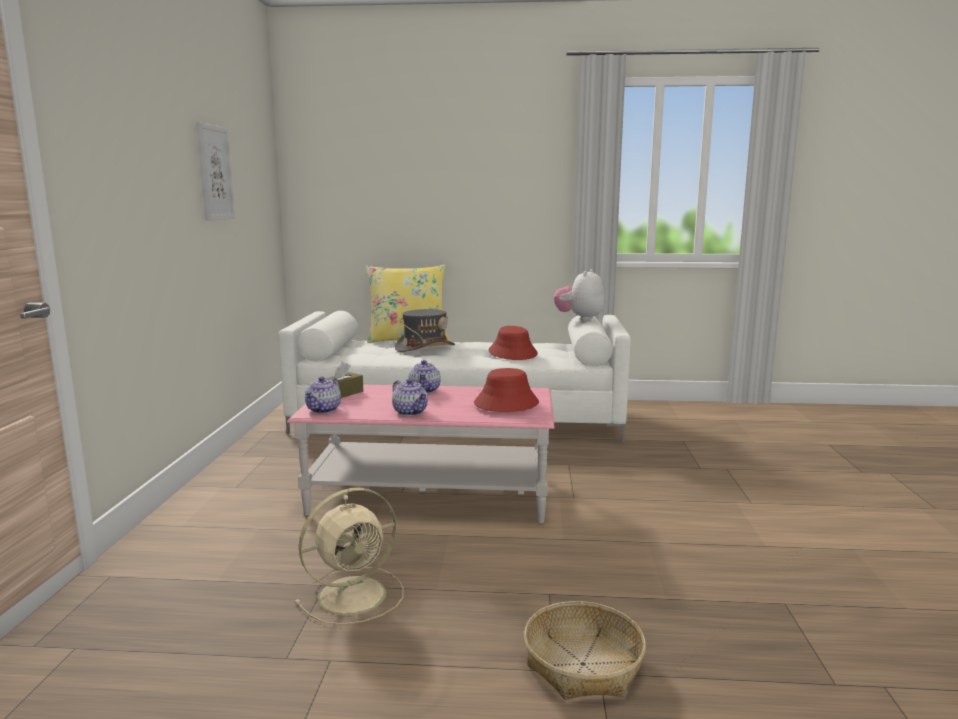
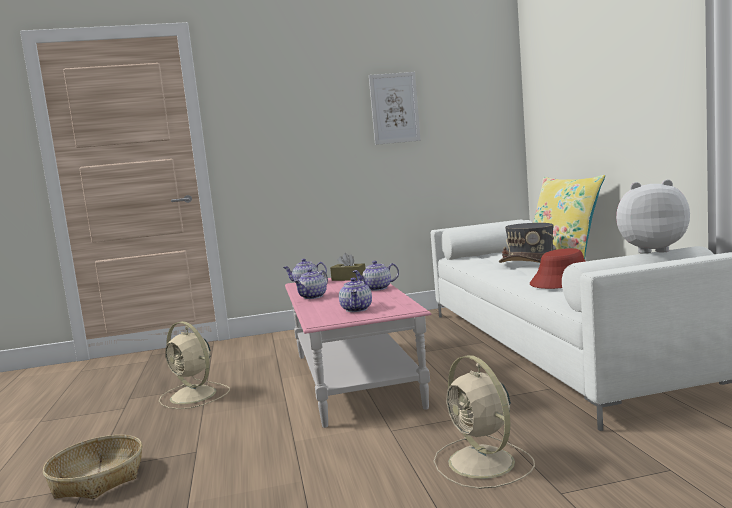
camera: 75 degrees right, 5 degrees down
(506, 403) = (357, 309): red hat -> teapot
(651, 478) = (483, 463): none -> beige fan

